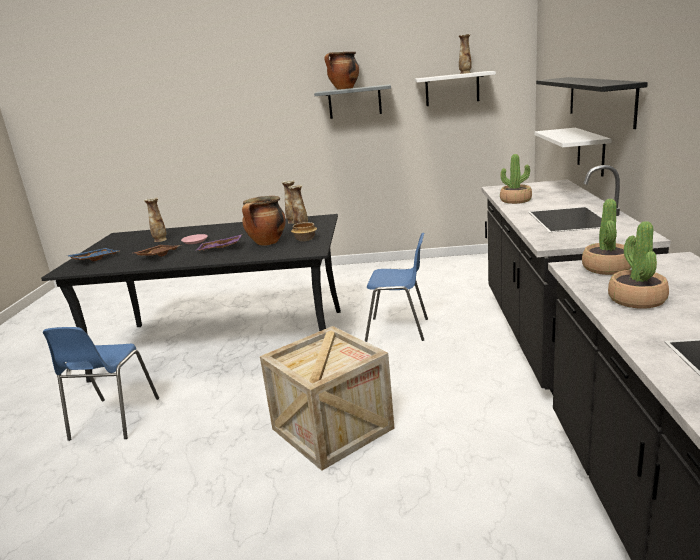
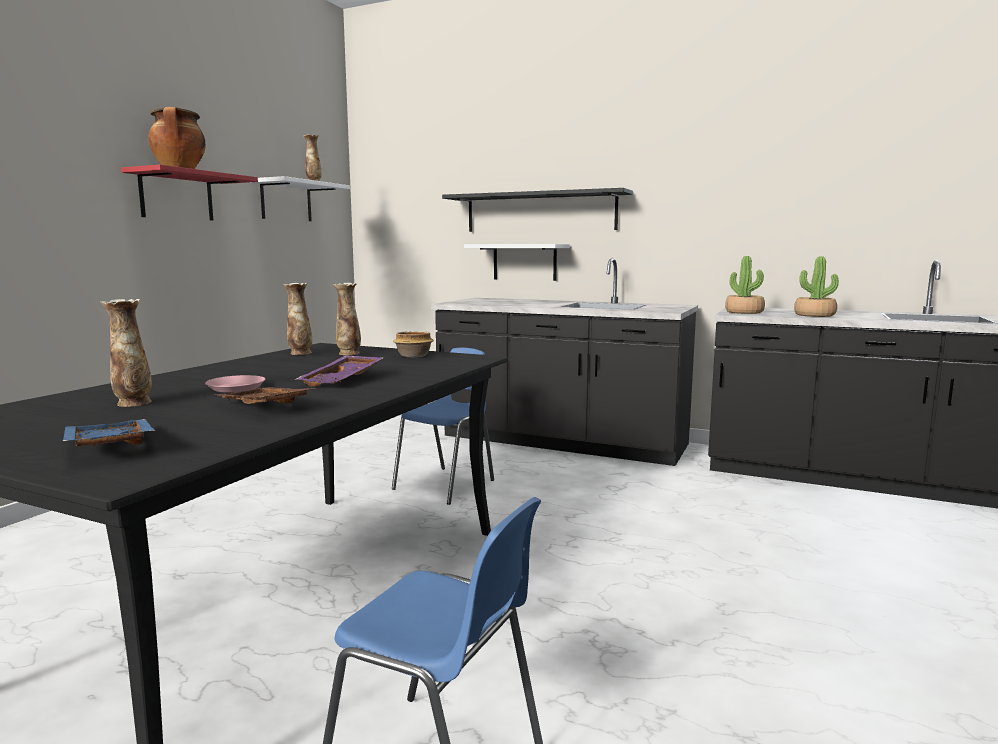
camera: 70 degrees left, 10 degrees down
(267, 243) = (384, 365): cooking pot -> none
(332, 428) = (647, 558): crate -> none
(354, 102) = (177, 196): grey shelf -> red shelf
(515, 200) = (514, 305): potted plant -> none

